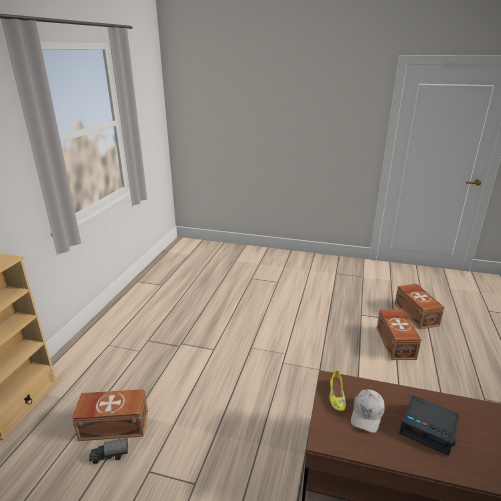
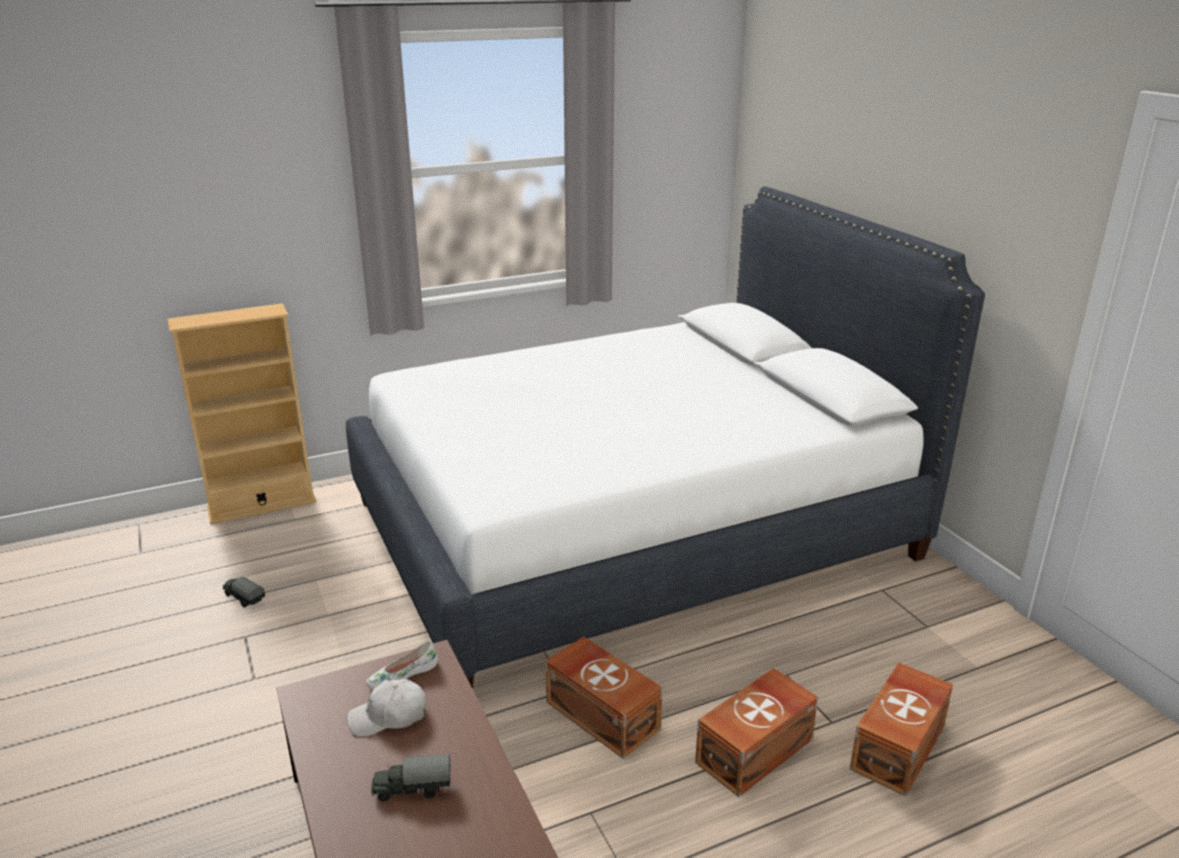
camera: 50 degrees right, 0 degrees up
(113, 424) = (288, 574): brown storage box -> brown storage box (602, 714)
(233, 299) = (632, 529): none -> white bed
(336, 396) = (402, 675): yellow shoe -> white shoe
(428, 428) = (412, 789): alarm clock -> toy truck

